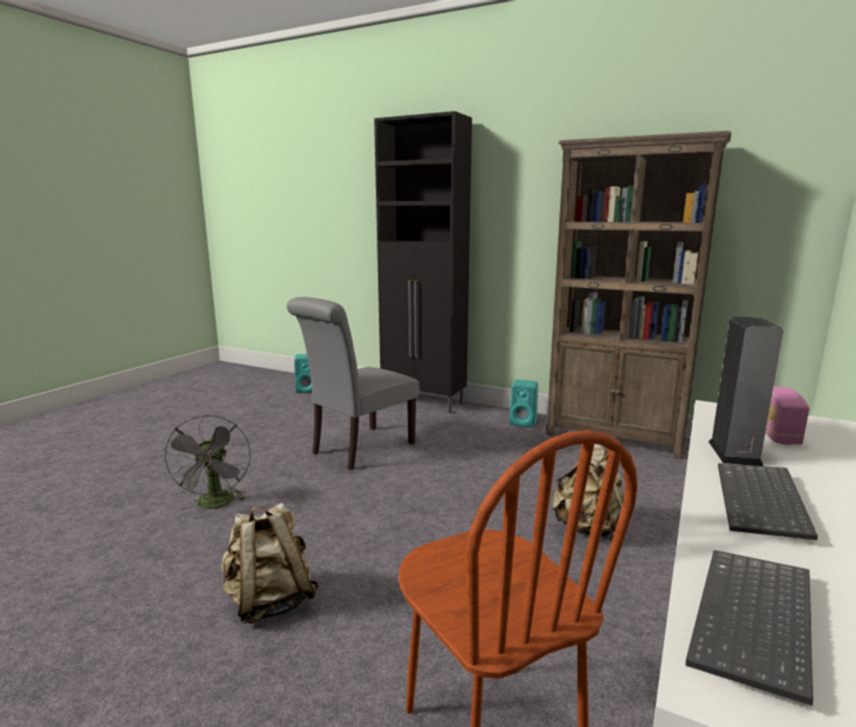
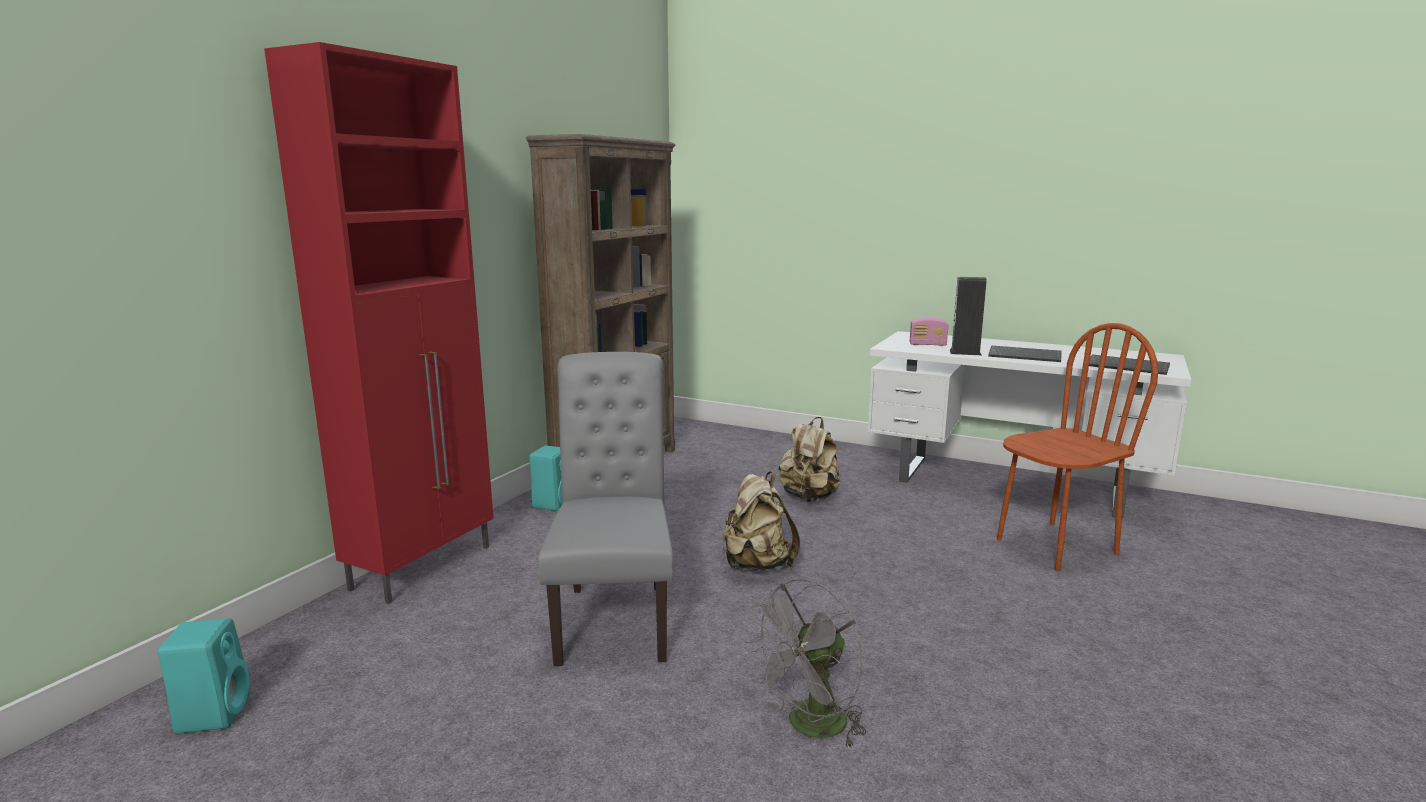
camera: 90 degrees left, 0 degrees up
(216, 505) = (809, 727): grey fan -> grey fan turned 150 degrees clockwise
(270, 601) = (990, 641): beige backpack -> beige backpack (756, 565)
(358, 449) = (615, 616): grey chair -> grey chair turned 135 degrees counterclockwise
(424, 402) = (424, 567): black cabinet -> red cabinet

